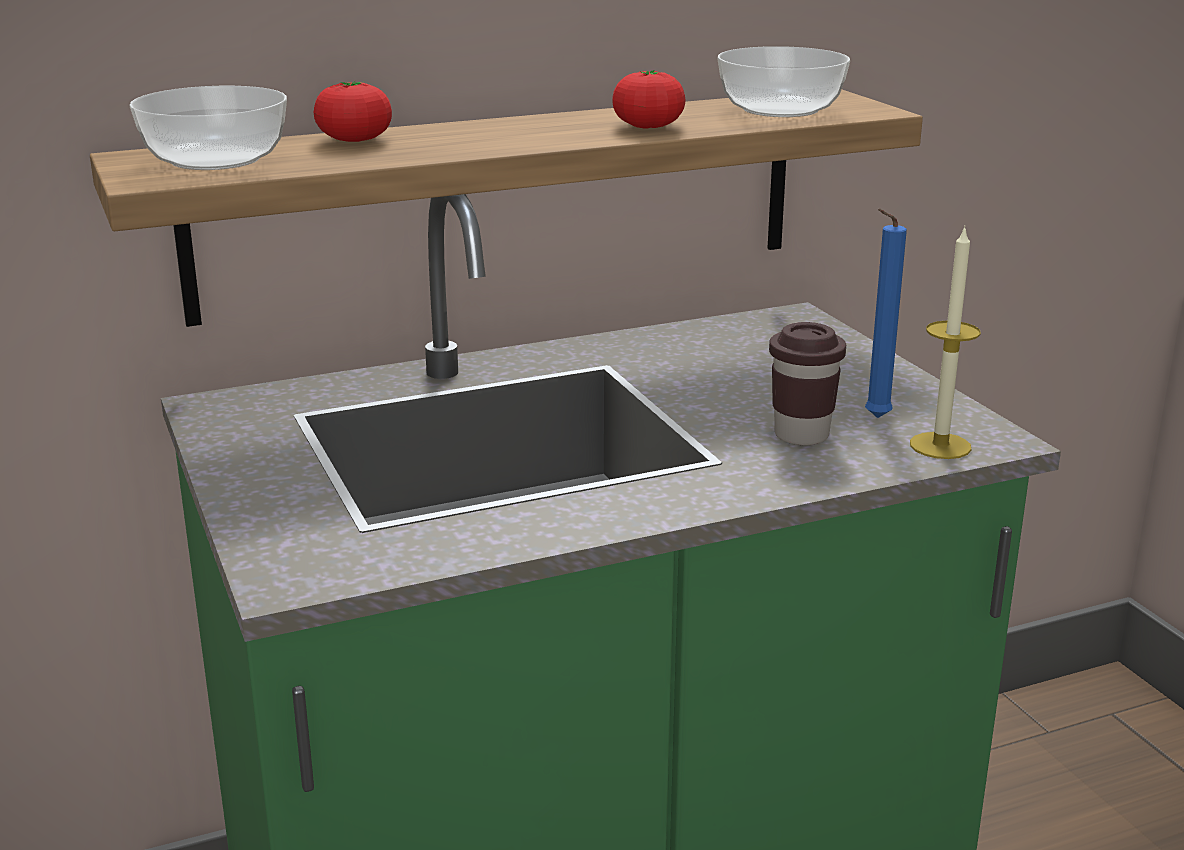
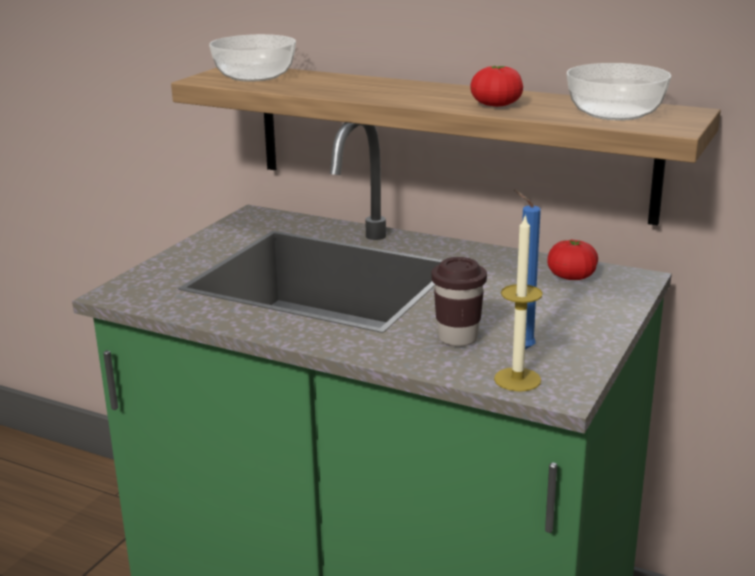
camera: 50 degrees right, 0 degrees up
(354, 139) = (338, 79): tomato -> tomato (571, 276)

